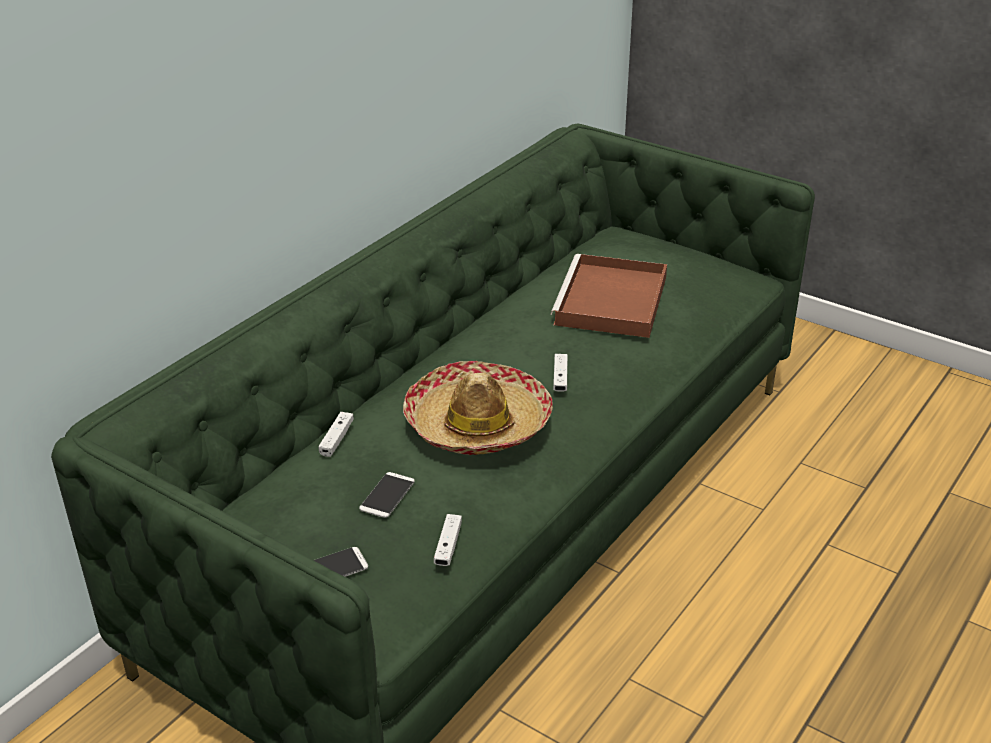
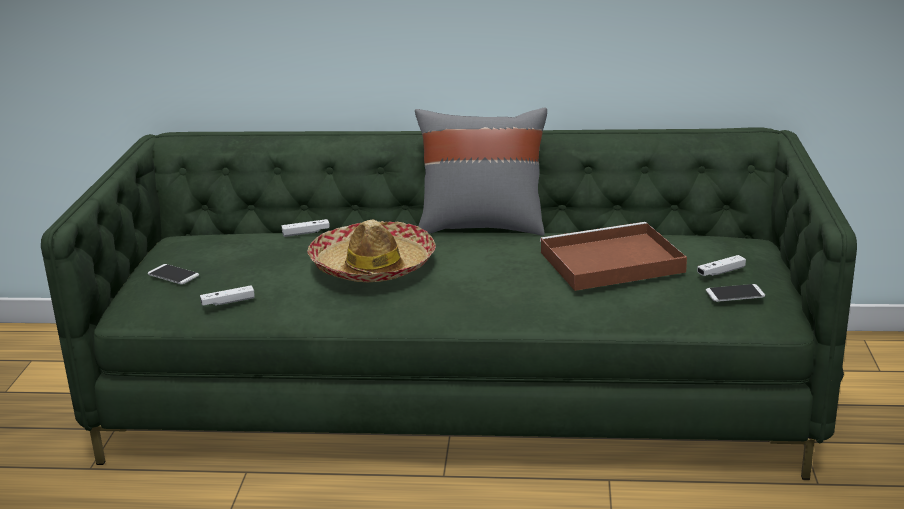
camera: 60 degrees right, 10 degrees down
(387, 495) = (260, 265): phone -> phone (735, 294)
(452, 333) = (482, 226): none -> grey pillow
(560, 378) = (469, 276): white game controller -> white game controller (721, 272)

